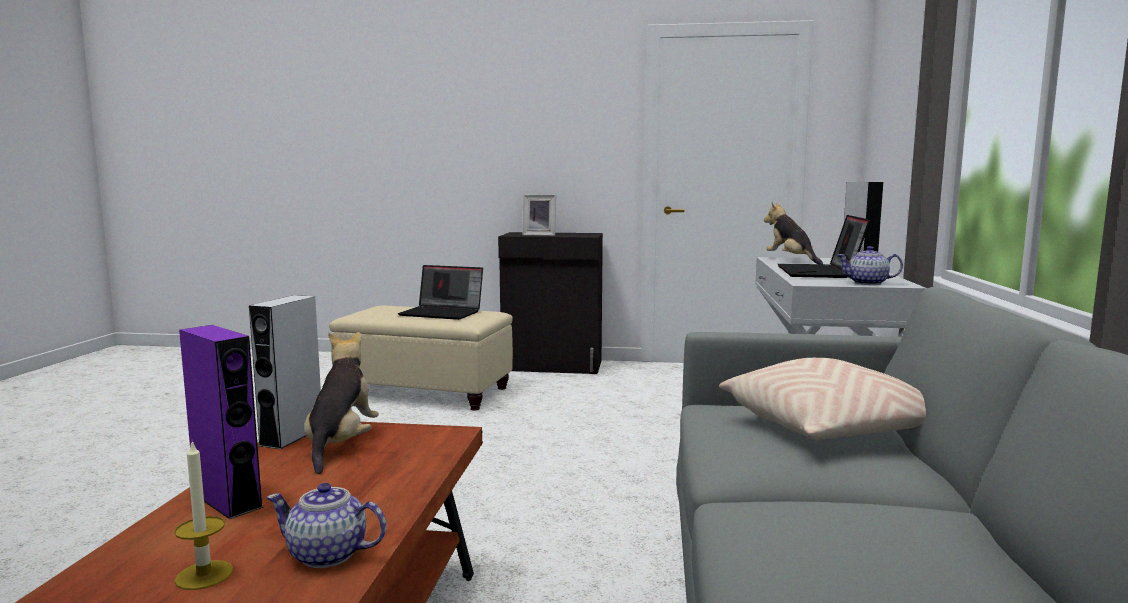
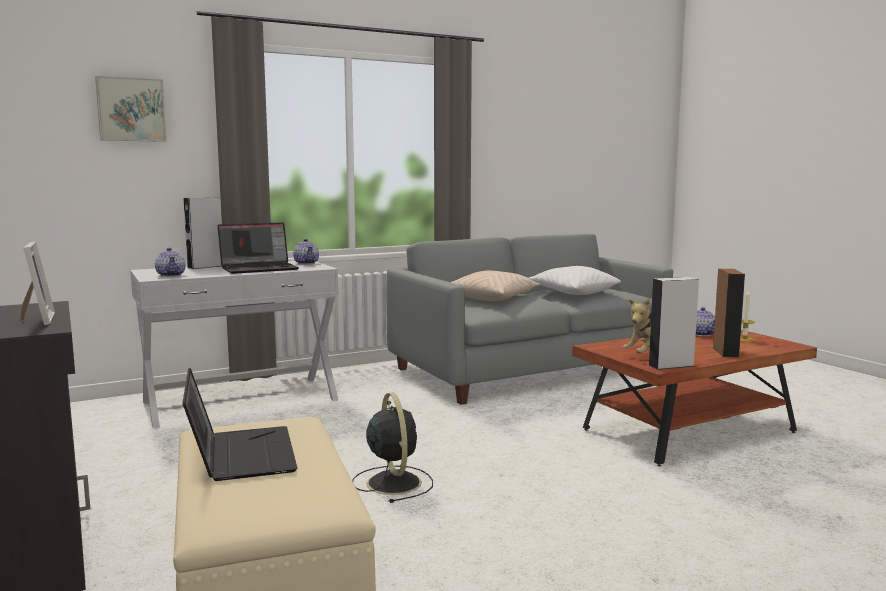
camera: 125 degrees left, 0 degrees up
(227, 500) = (725, 352): purple speaker -> brown speaker
(507, 441) = (393, 482): none -> black fan
(791, 260) = (171, 275): plush toy -> teapot
(851, 527) = (573, 293): none -> white pillow
(910, 80) = (131, 109): none -> picture

